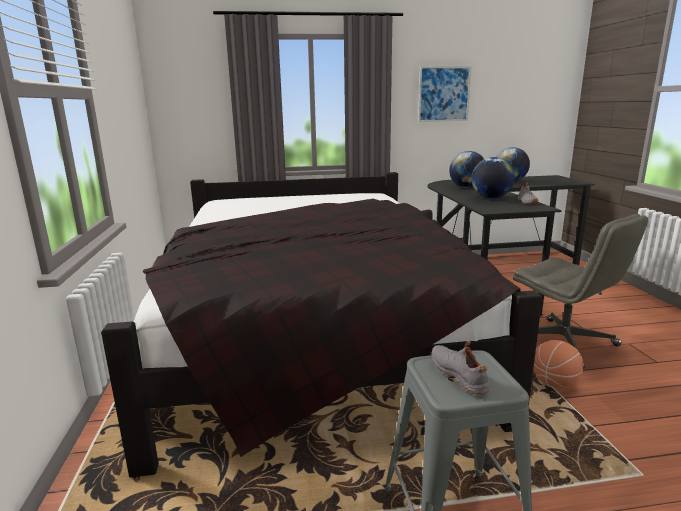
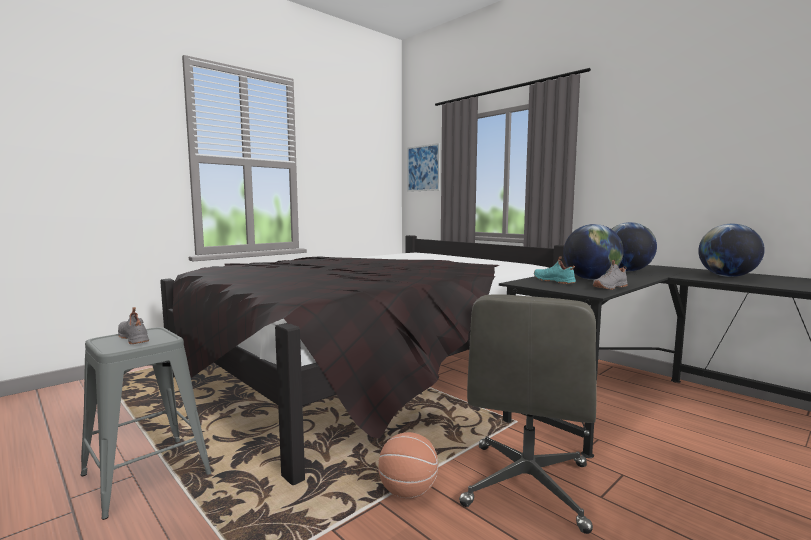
camera: 55 degrees right, 10 degrees down
(444, 94) = (653, 154): picture -> picture (423, 168)
(460, 375) = (135, 338): grey shoe -> grey shoe turned 75 degrees counterclockwise
(490, 204) = (554, 281): none -> turquoise shoe

